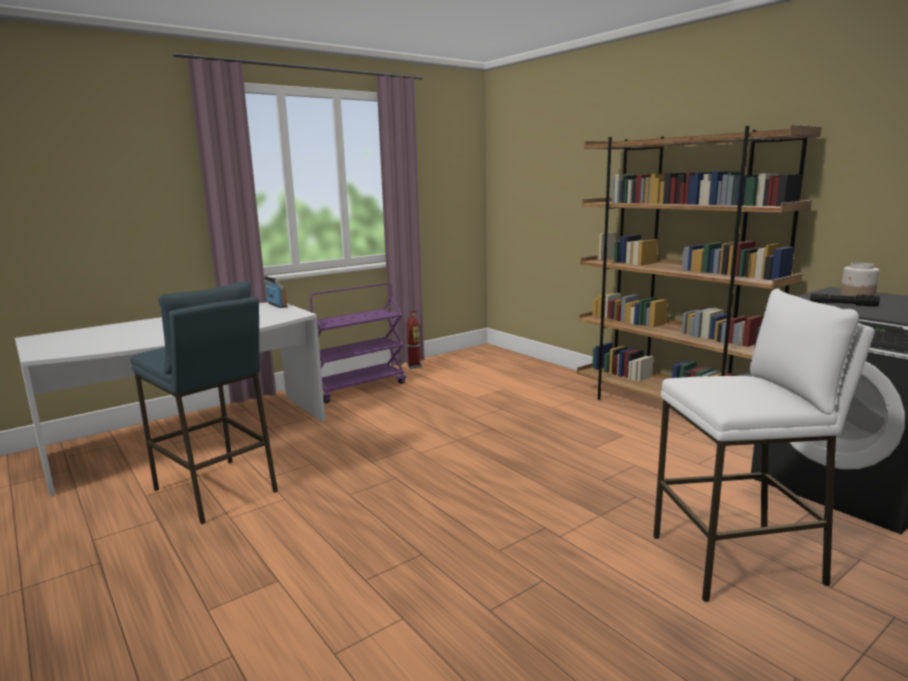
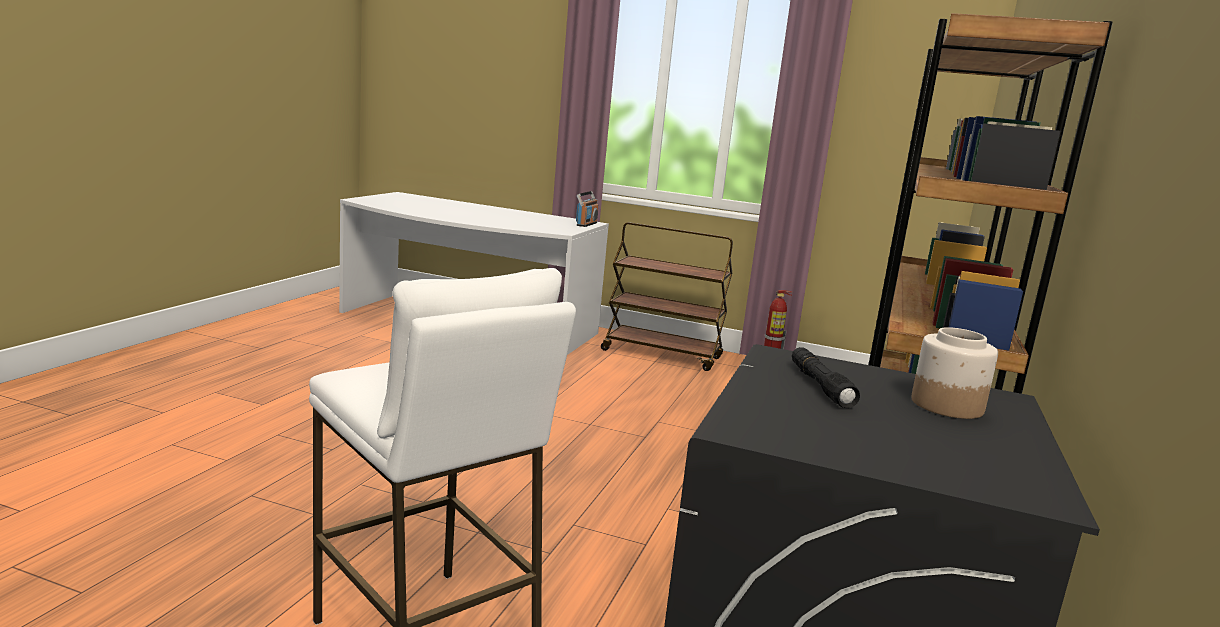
camera: 55 degrees right, 0 degrees up
(216, 490) = (386, 353): blue stool -> none
(358, 387) = (662, 354): purple cart -> brown cart

